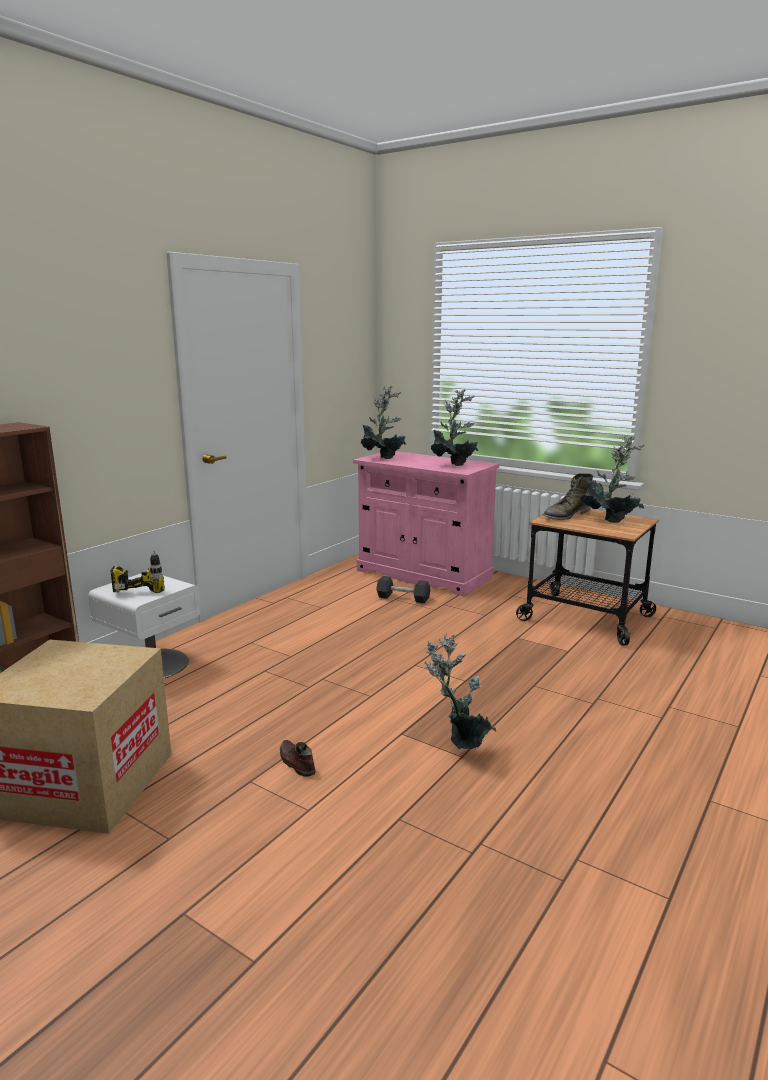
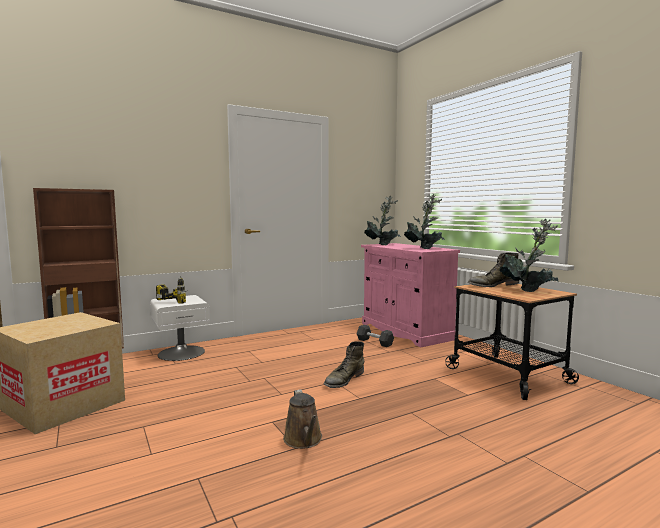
camera: 25 degrees right, 10 degrees down
(296, 763) = (183, 422): brown shoe -> none
(422, 660) = (344, 379): none -> green boot
(460, 746) = (304, 440): potted plant -> brown watering can

